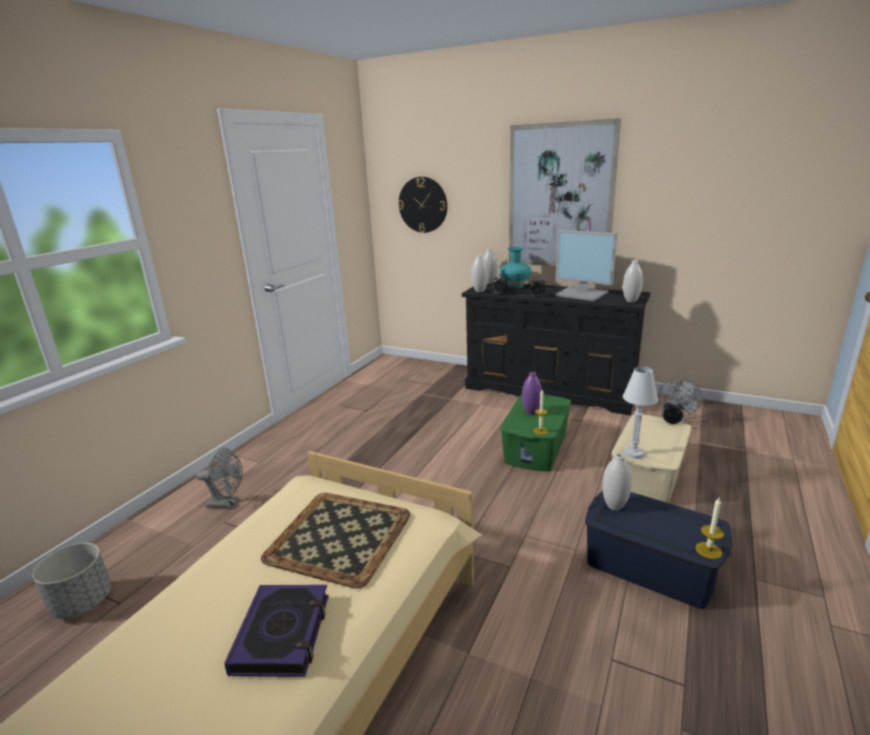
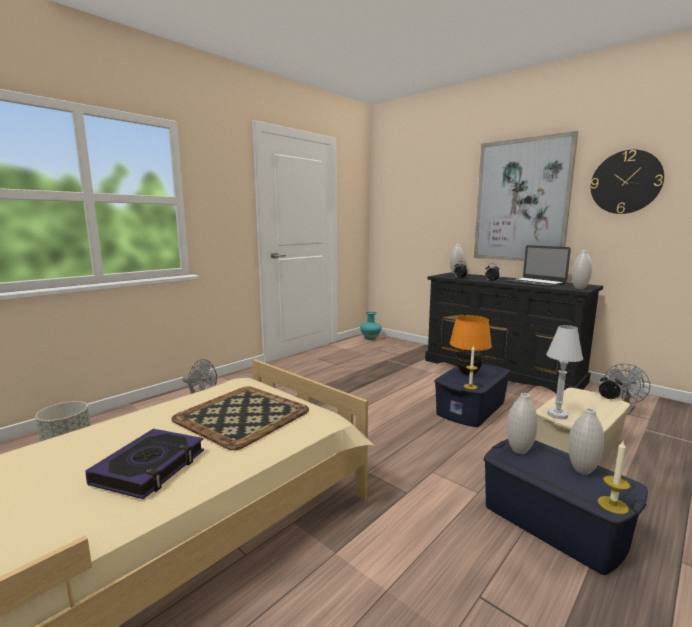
camera: 15 degrees right, 10 degrees down
(423, 205) = (408, 210): wall clock -> wall clock (625, 182)
(479, 291) = (443, 276): white vase -> white vase (582, 470)
(515, 286) = (476, 276): turquoise vase -> turquoise vase (370, 338)
(531, 412) = (468, 374): purple vase -> orange table lamp
(536, 447) = (471, 408): green storage box -> blue storage box
(582, 294) = (535, 282): monitor -> laptop

